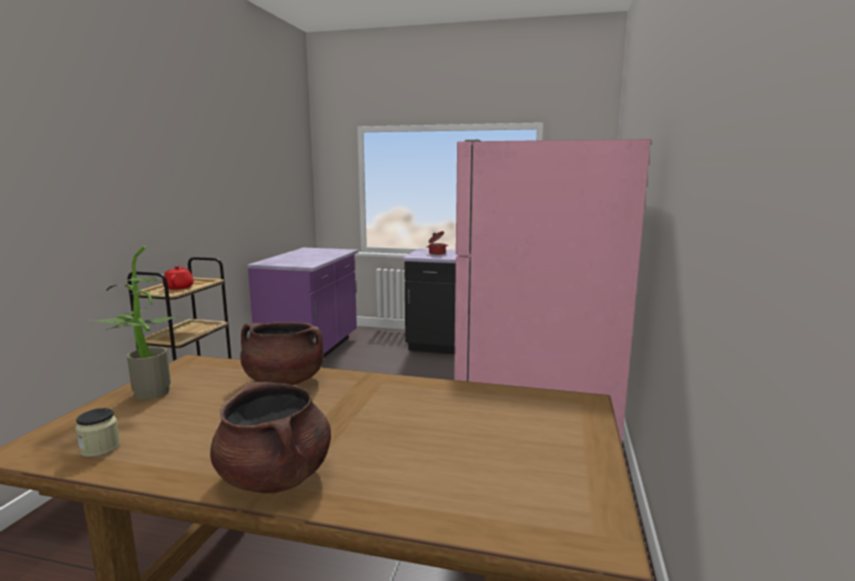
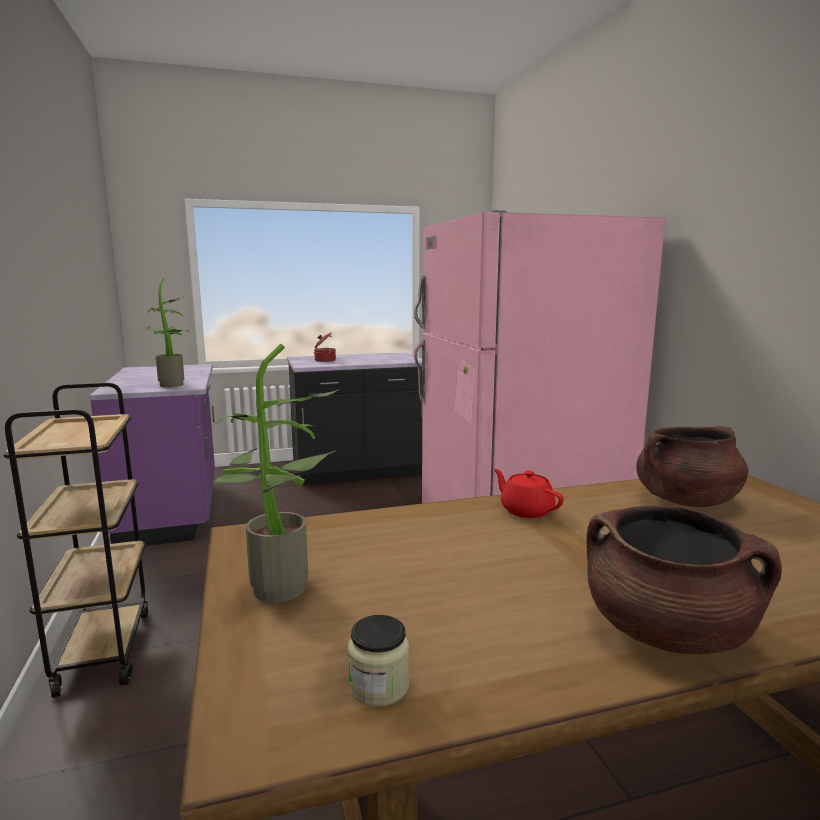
camera: 30 degrees left, 0 degrees up
(179, 287) = (73, 434): red teapot -> red teapot (526, 510)
(284, 381) = (429, 527): brown cooking pot -> brown cooking pot (686, 500)
(302, 263) = (174, 385): none -> potted plant

